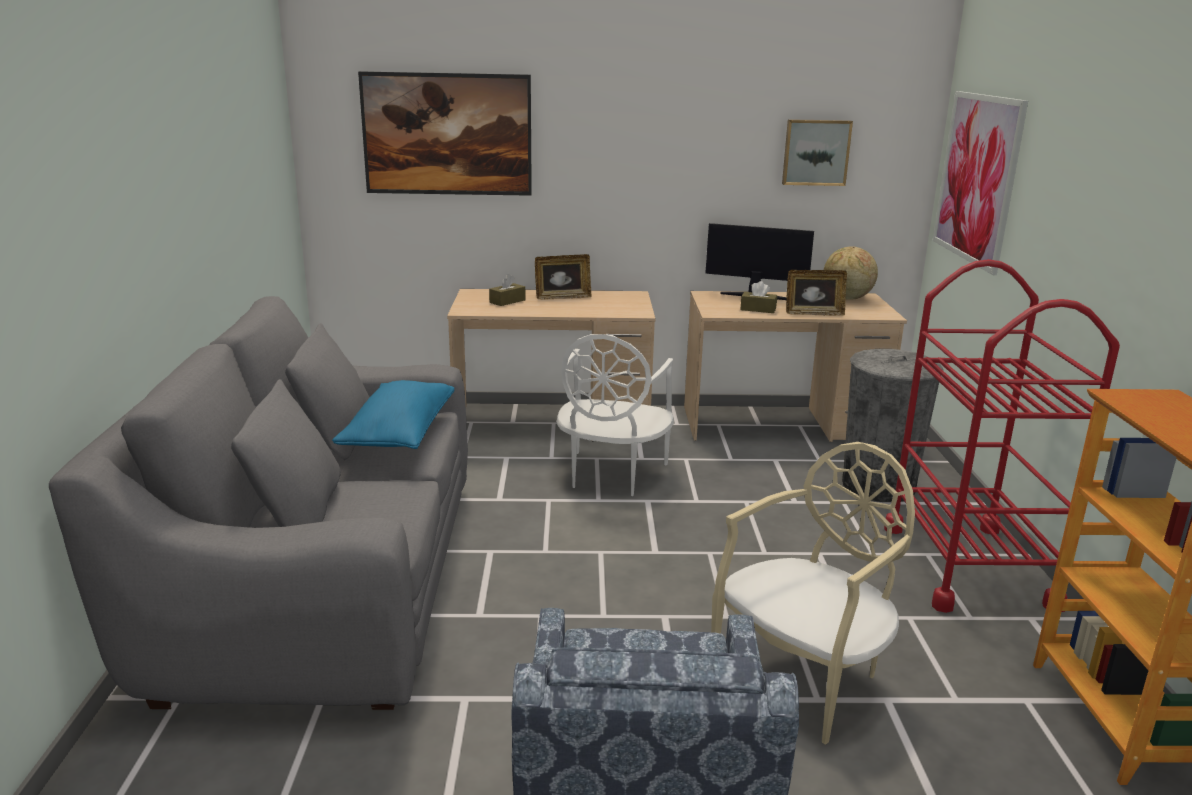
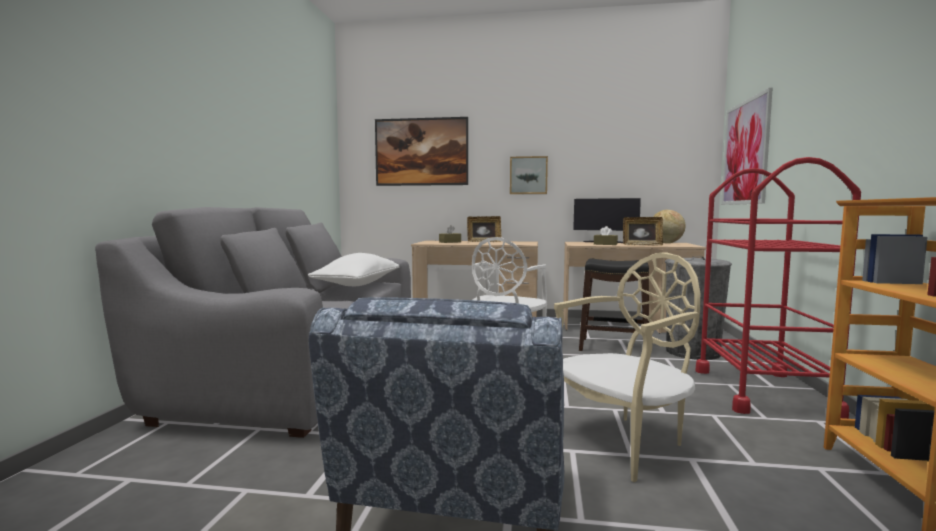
camera: 10 degrees right, 15 degrees down
(399, 434) = (357, 284): blue pillow -> white pillow
(770, 480) = (614, 347): none -> black stool
(815, 152) = (639, 155): picture -> picture (528, 175)

